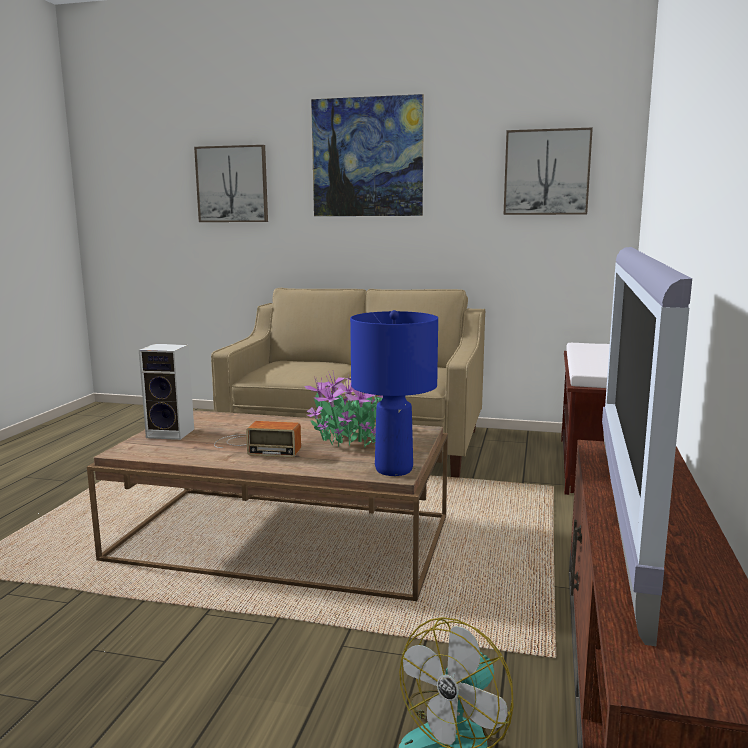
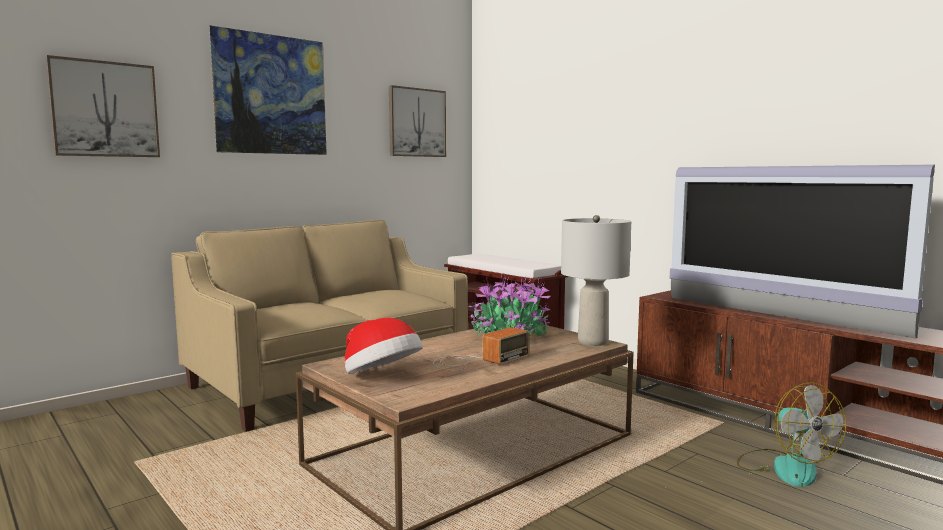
camera: 55 degrees left, 5 degrees down
(172, 433) = (382, 377): speaker -> hat
(394, 470) = (593, 342): blue table lamp -> grey table lamp

